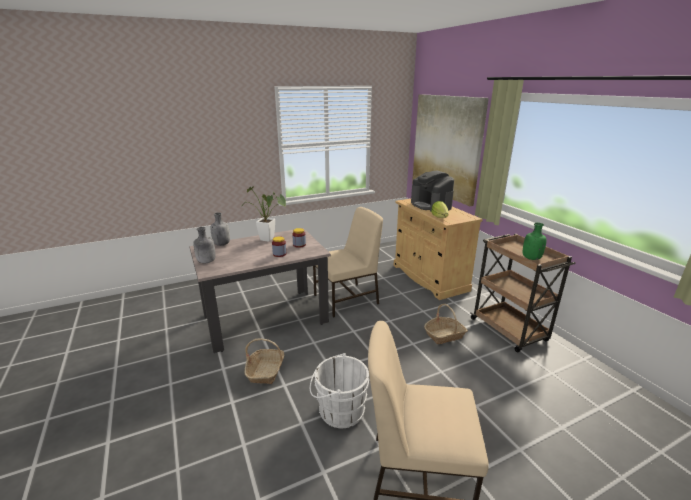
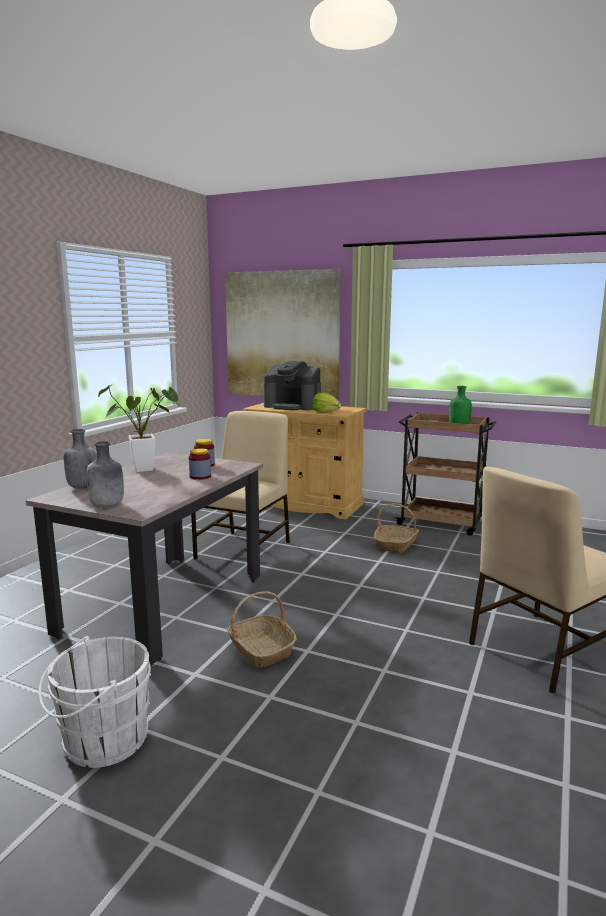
camera: 40 degrees left, 10 degrees down
(338, 410) = (401, 641): white bucket -> white bucket (100, 741)

